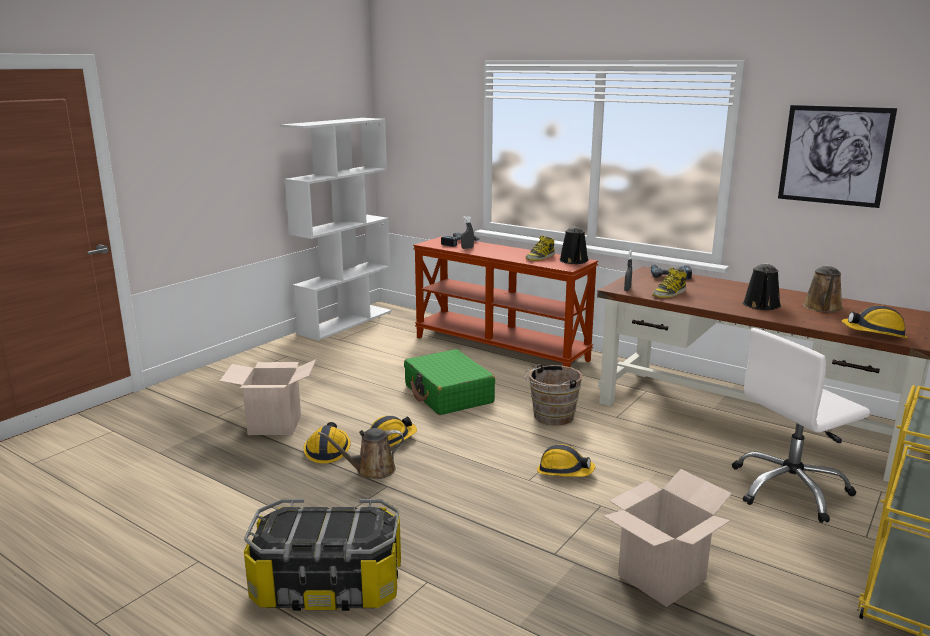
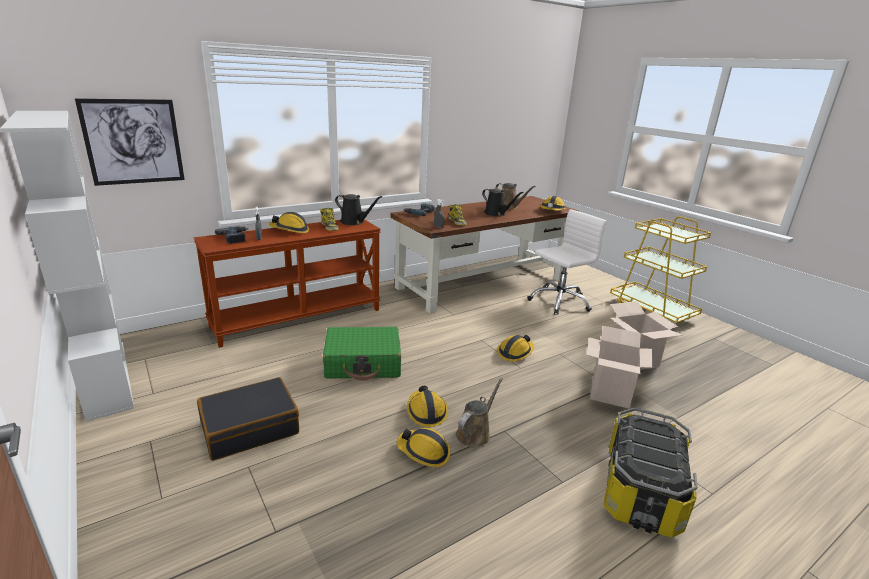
camera: 70 degrees left, 5 degrees up
(274, 425) = (341, 481): cardboard box -> cardboard box (610, 393)
(319, 378) = (250, 427): none -> black suitcase
(371, 470) = (475, 433): brown watering can -> brown watering can turned 150 degrees counterclockwise
(505, 250) = (290, 230): none -> hard hat
(550, 417) = (437, 334): brown bucket -> none
(789, 489) = (559, 301): white office chair -> white office chair turned 120 degrees counterclockwise
(834, 155) = (477, 119): picture -> picture (133, 142)

